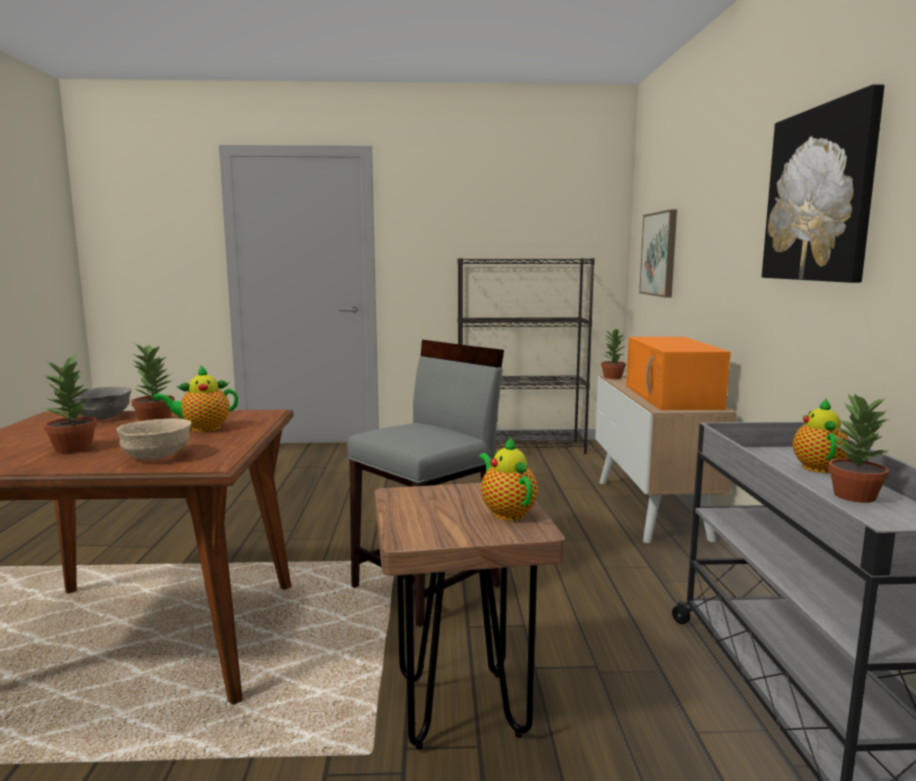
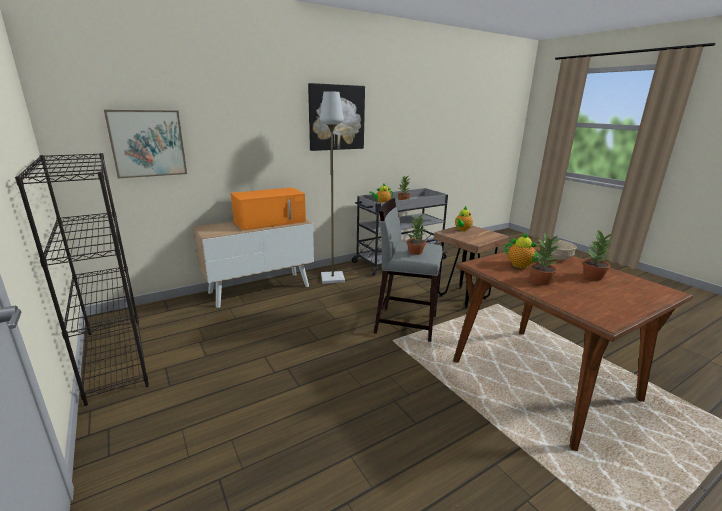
camera: 120 degrees left, 10 degrees up
(104, 417) = (568, 300): grey bowl -> none
(612, 377) = (210, 235): potted plant -> potted plant (415, 252)
(678, 571) = (333, 278): none -> grey floor lamp

